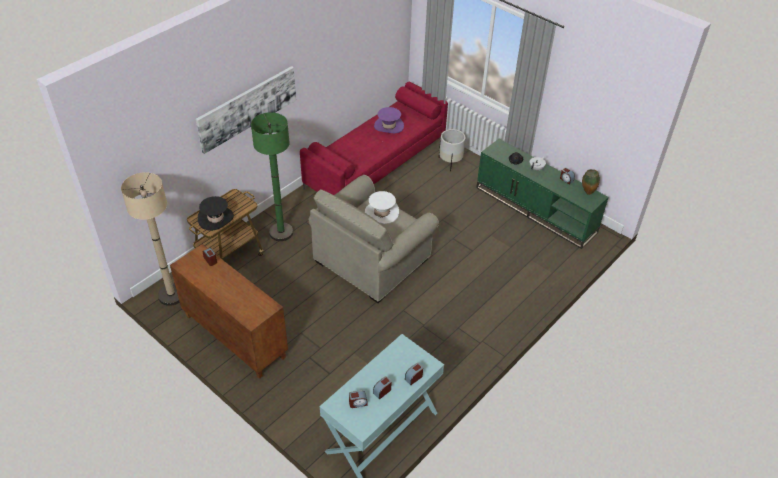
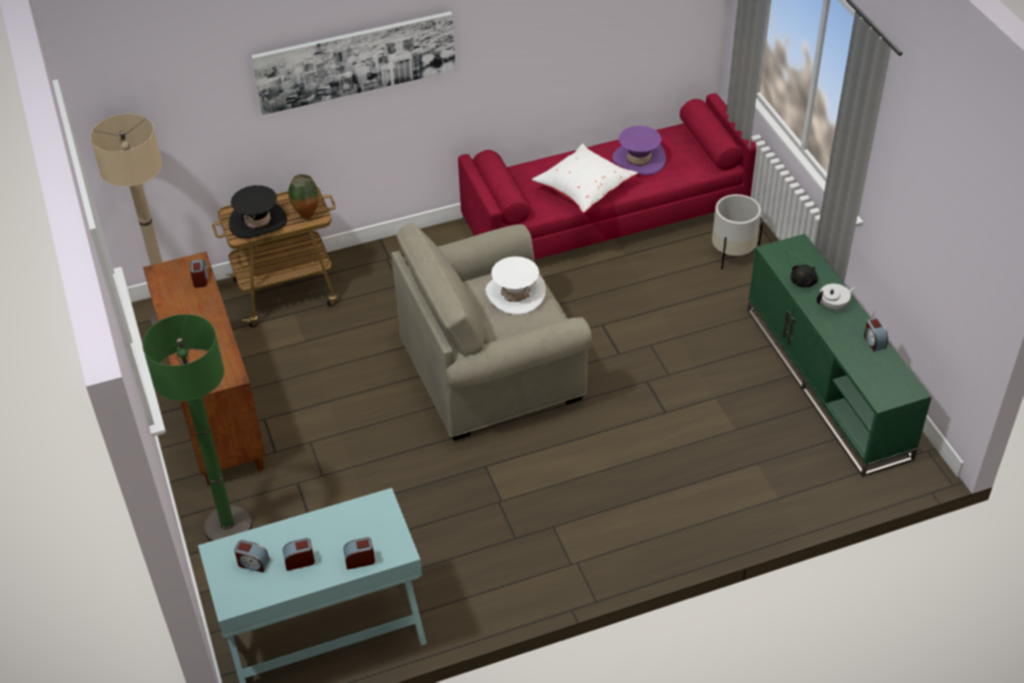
camera: 30 degrees right, 0 degrees up
(281, 232) = (384, 281): green floor lamp -> green floor lamp (228, 527)
(371, 149) = (583, 189): none -> white pillow
(587, 193) = (896, 376): vase -> vase (306, 216)

